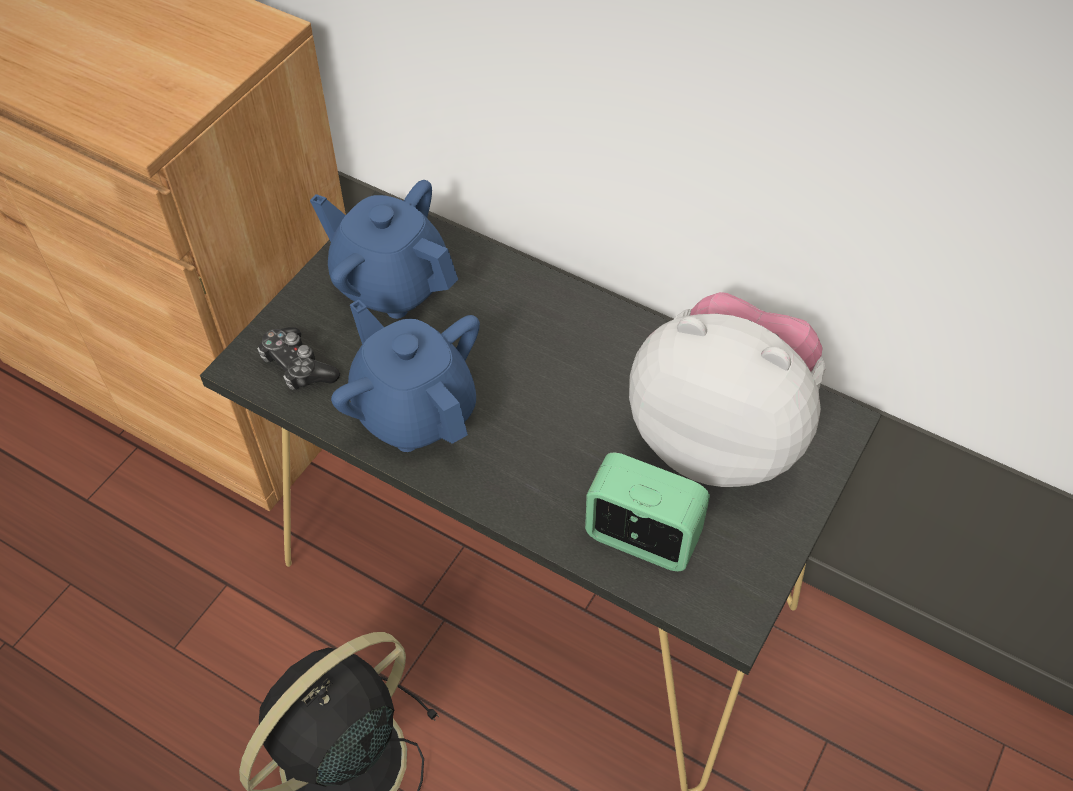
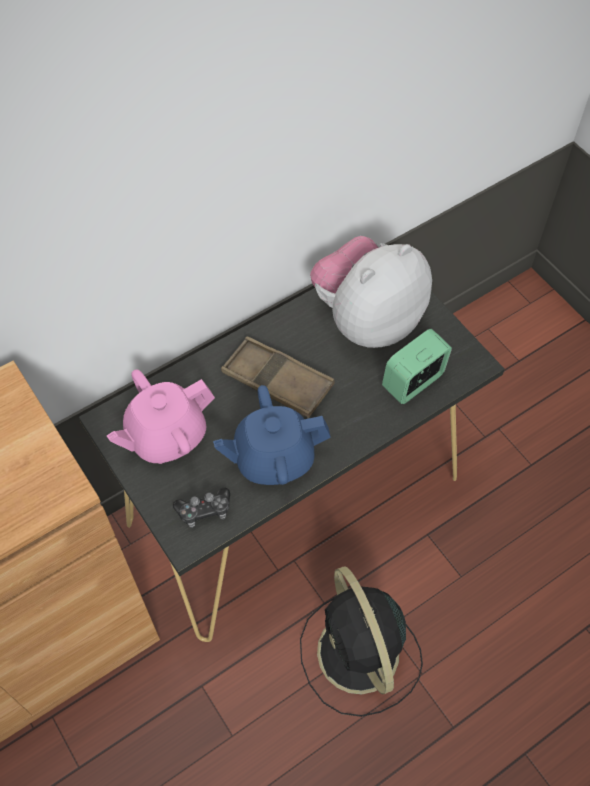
camera: 65 degrees left, 5 degrees up
(390, 283) = (166, 436): blue teapot -> pink teapot
(542, 366) = (277, 381): none -> brown tray

